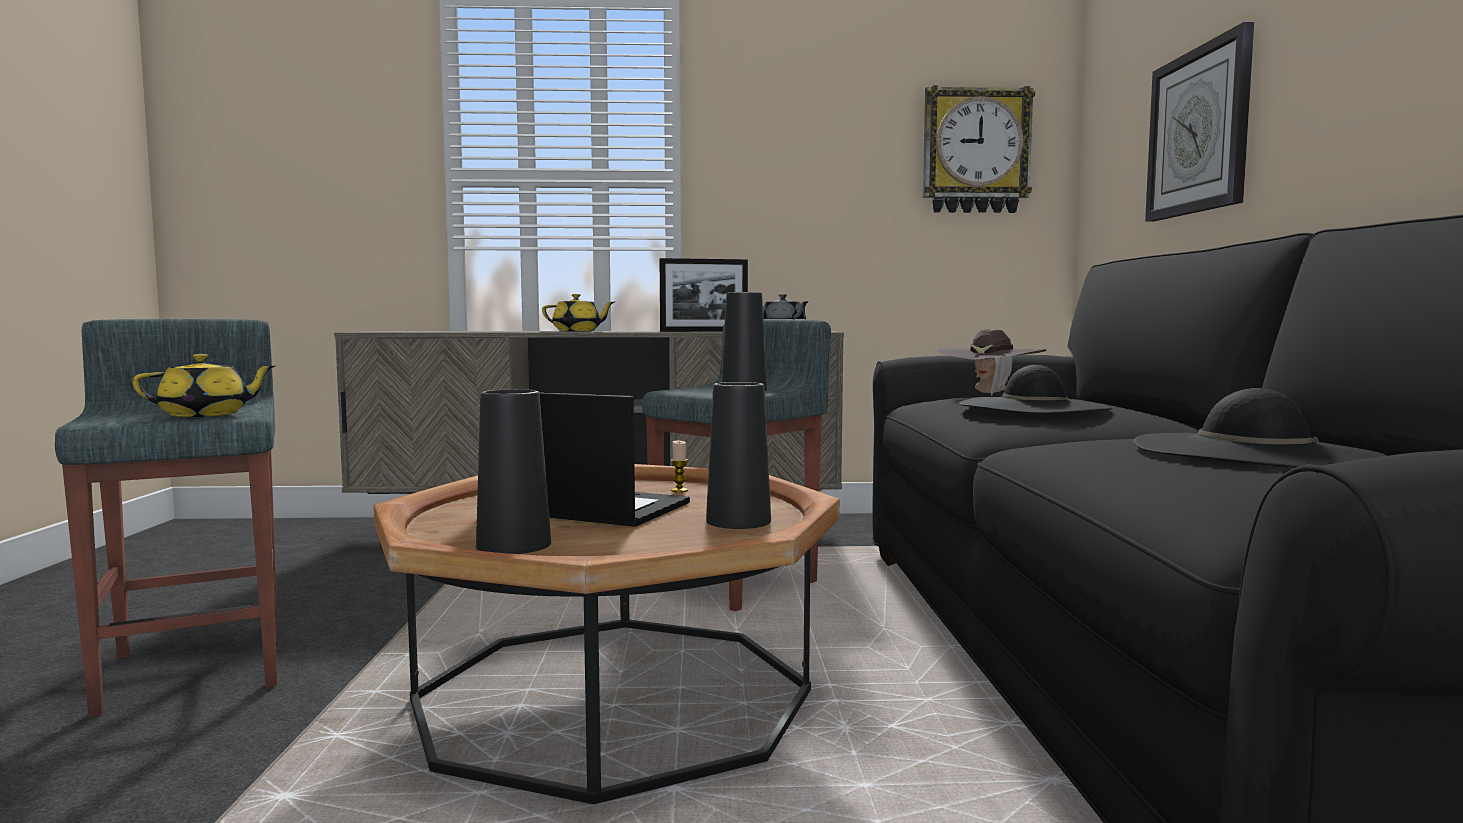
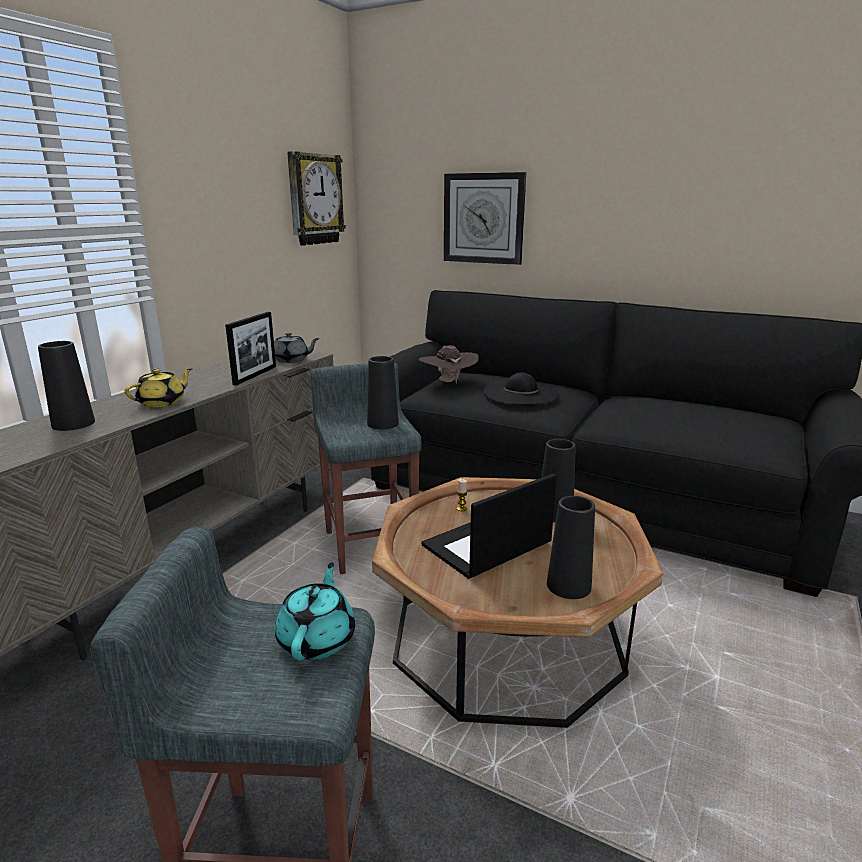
camera: 60 degrees left, 15 degrees up
(206, 415) = (317, 639): yellow teapot -> turquoise teapot
(496, 331) = (73, 424): none -> black vase
(1252, 451) = (684, 412): black hat -> none

